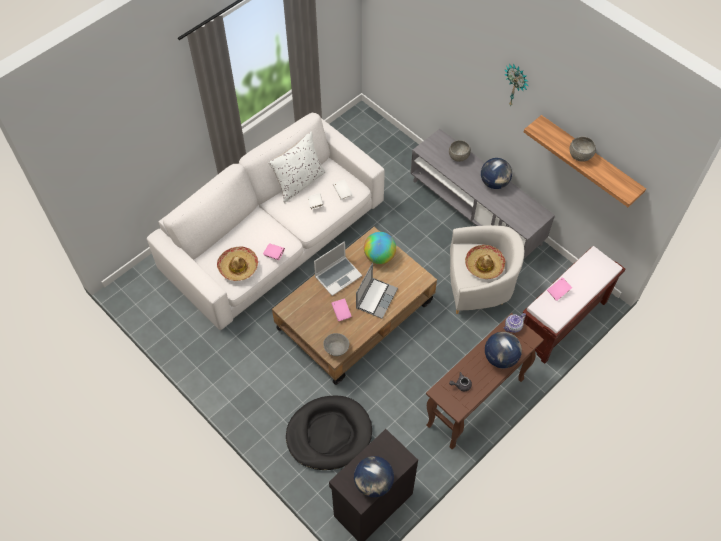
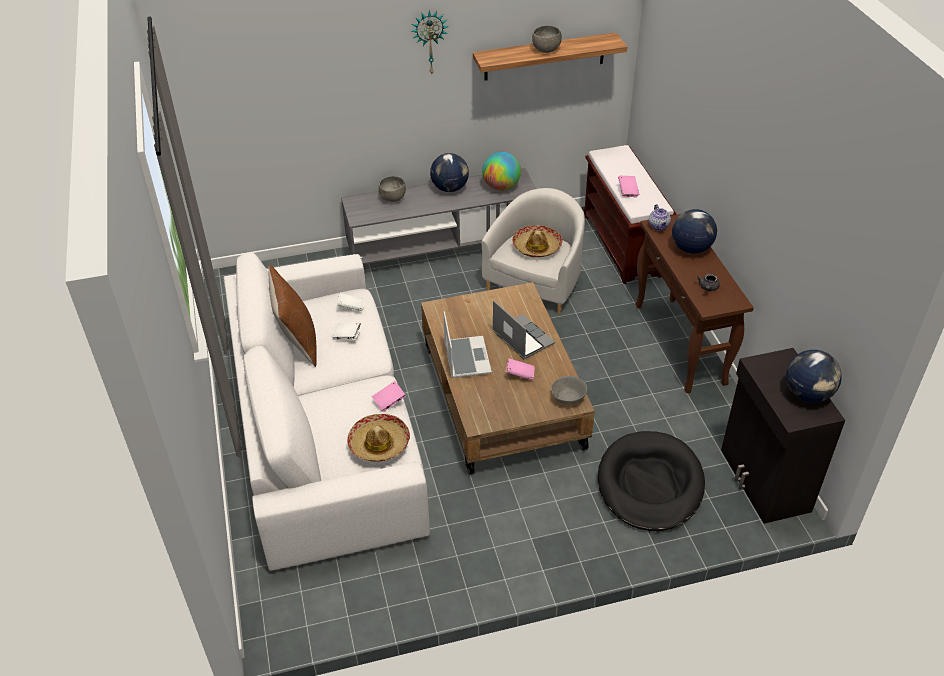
camera: 60 degrees left, 15 degrees down
(299, 182) = (297, 341): white pillow -> brown pillow
(379, 256) = (466, 313): globe -> globe (501, 187)

